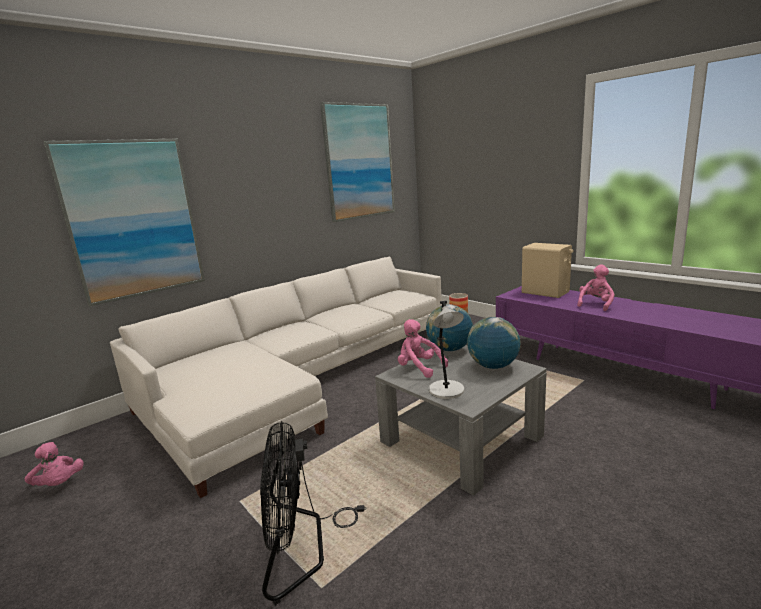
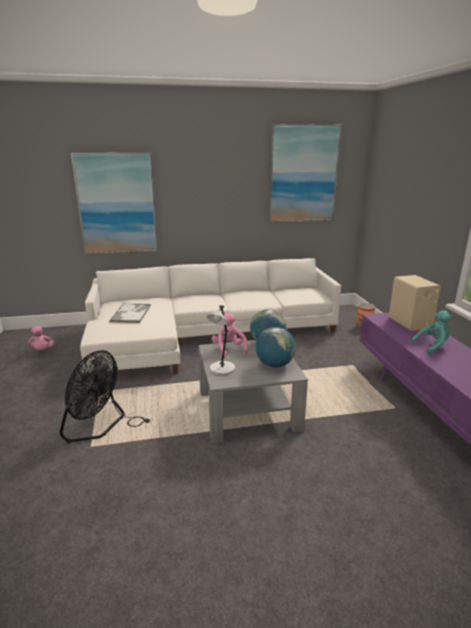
camera: 30 degrees right, 5 degrees up
(220, 371) = (131, 313): none -> tray
(595, 304) = (432, 346): pink plush toy -> turquoise plush toy

